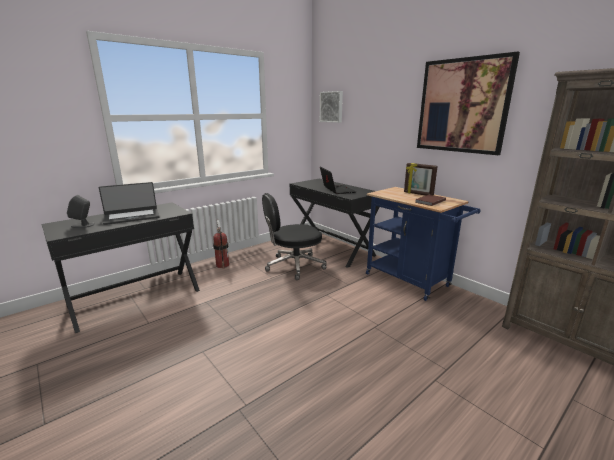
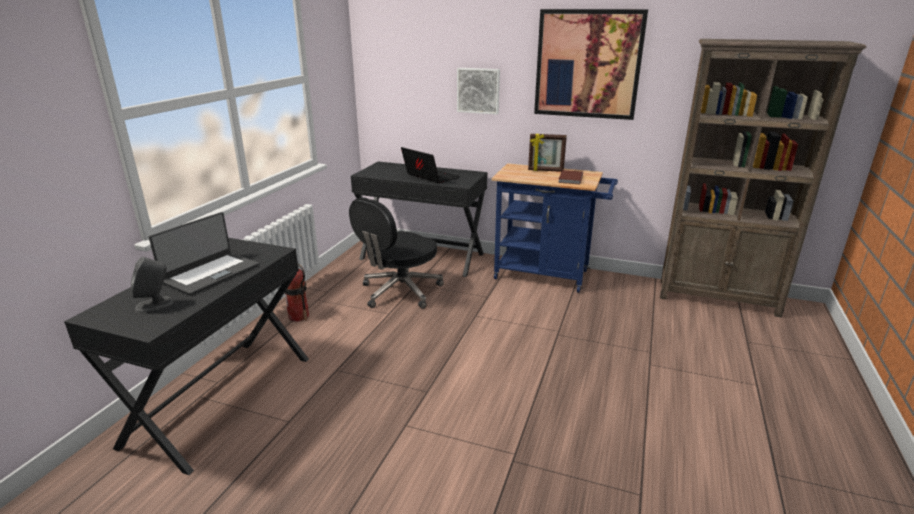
camera: 30 degrees left, 5 degrees up
(331, 107) = (393, 58): picture -> picture (478, 90)

